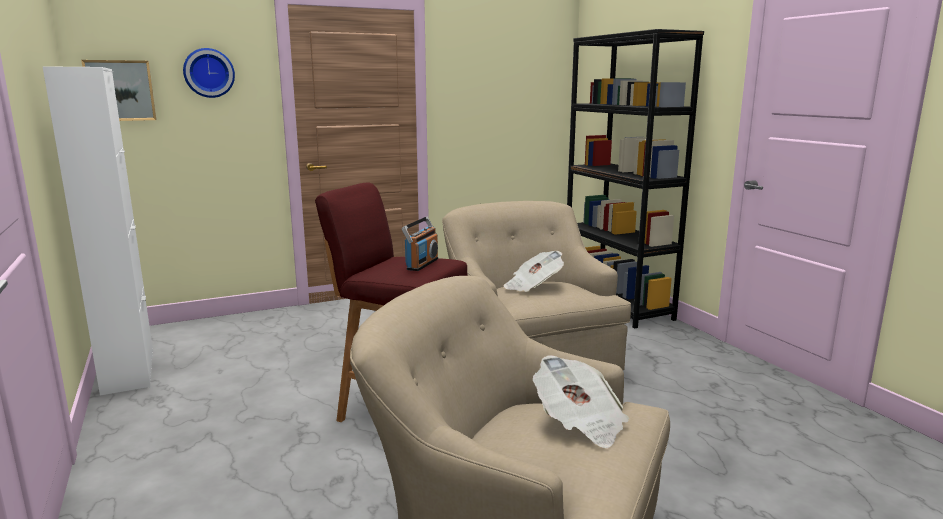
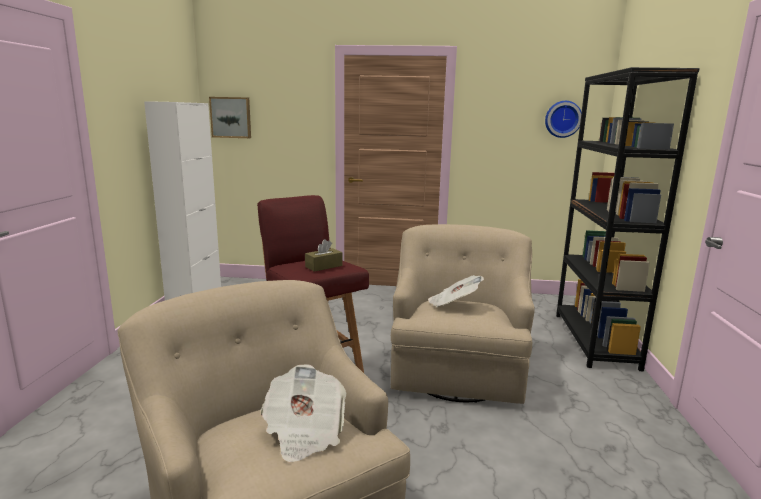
camera: 30 degrees right, 0 degrees up
(209, 73) = (286, 106): wall clock -> wall clock (562, 119)
(422, 264) = (323, 266): radio -> brown tissue box

